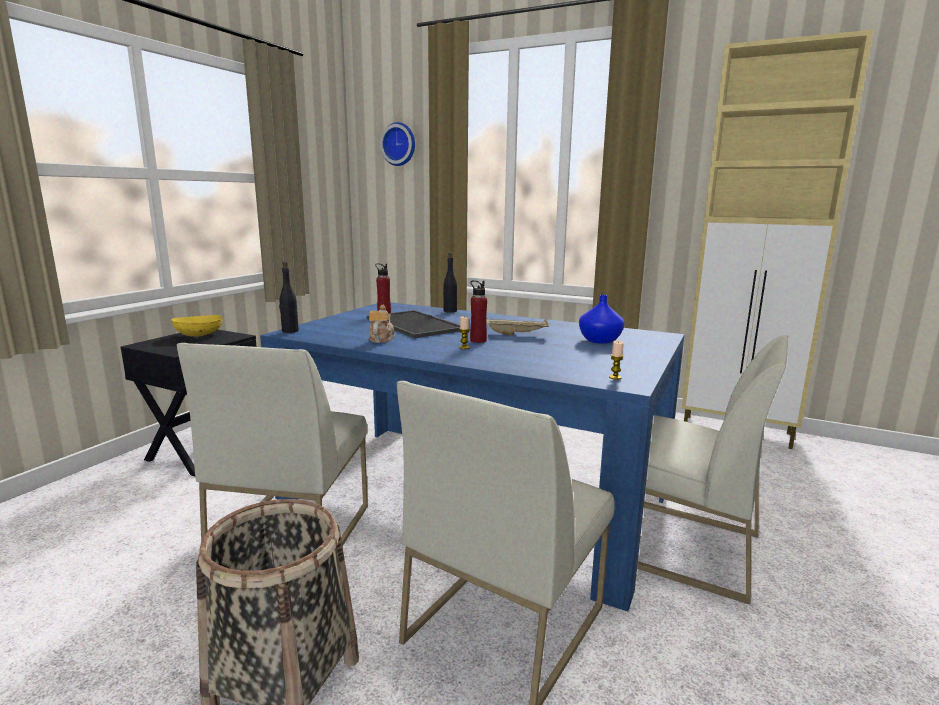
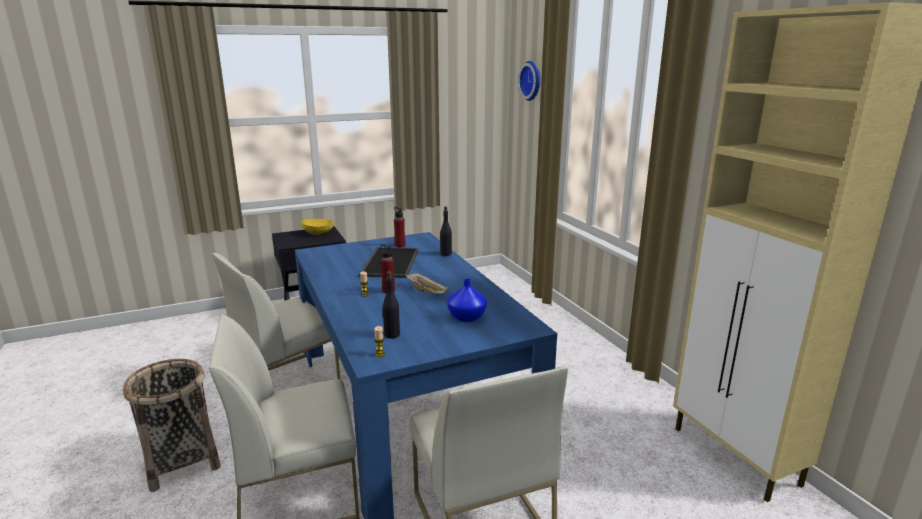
camera: 40 degrees right, 5 degrees up
(290, 331) = (313, 250): black bottle -> black bottle (391, 335)
(381, 339) = (341, 271): teapot -> none

